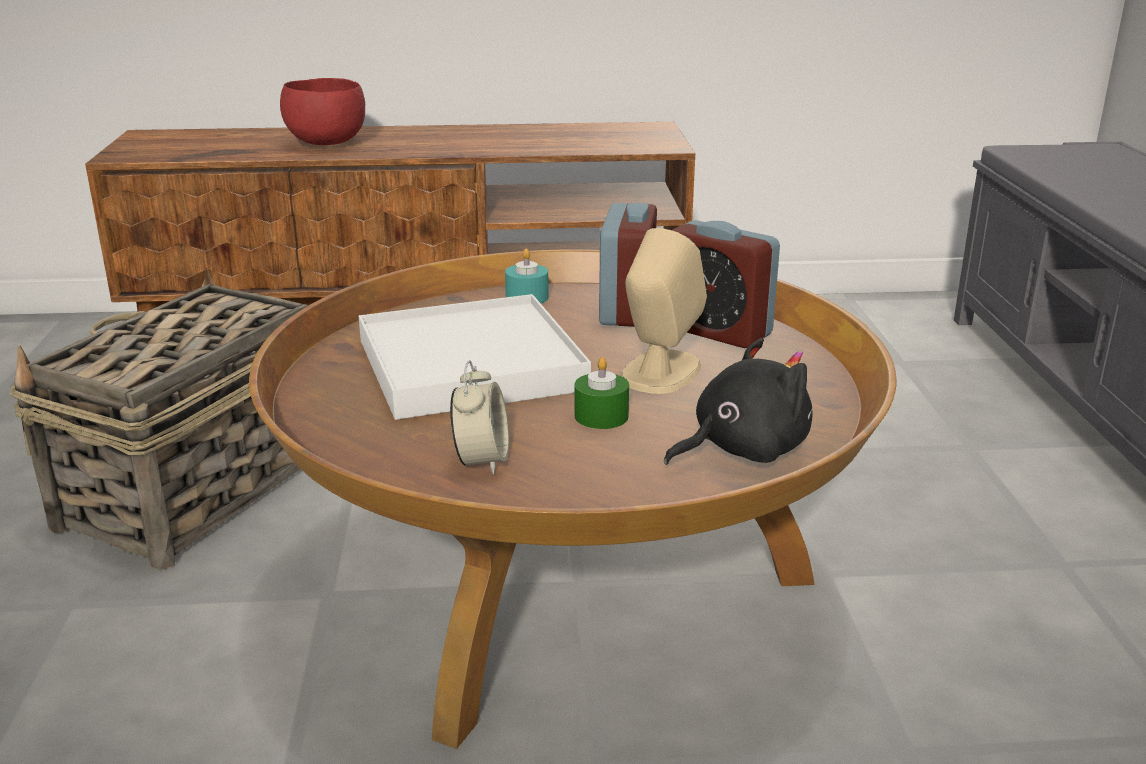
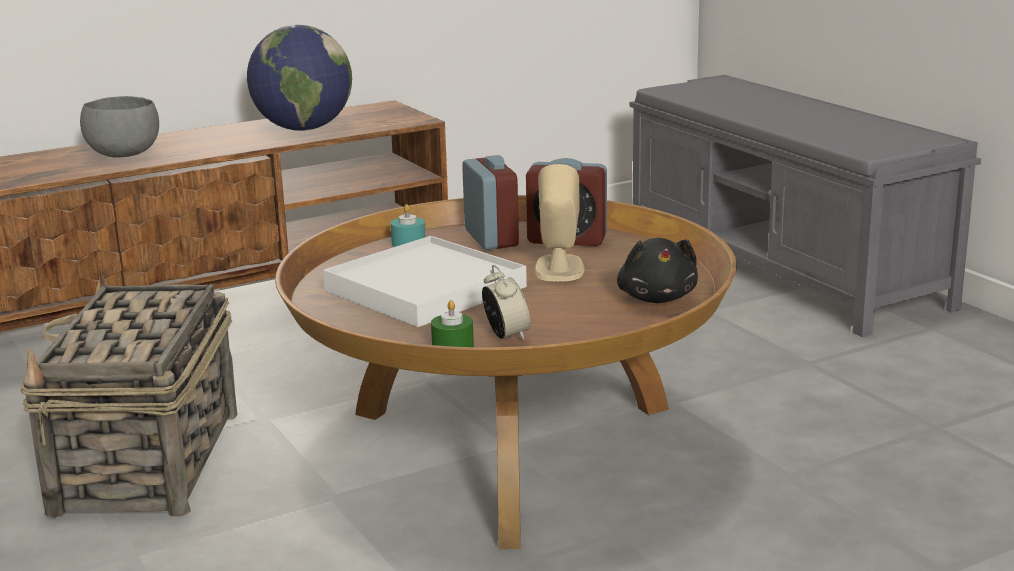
camera: 25 degrees left, 5 degrees down
(326, 143) = (123, 155): red bowl -> grey bowl
(534, 140) = (303, 129): none -> globe
(601, 416) = (551, 298): green candle -> green candle (452, 347)
(742, 450) = (657, 298): black plush toy -> black plush toy turned 135 degrees clockwise

